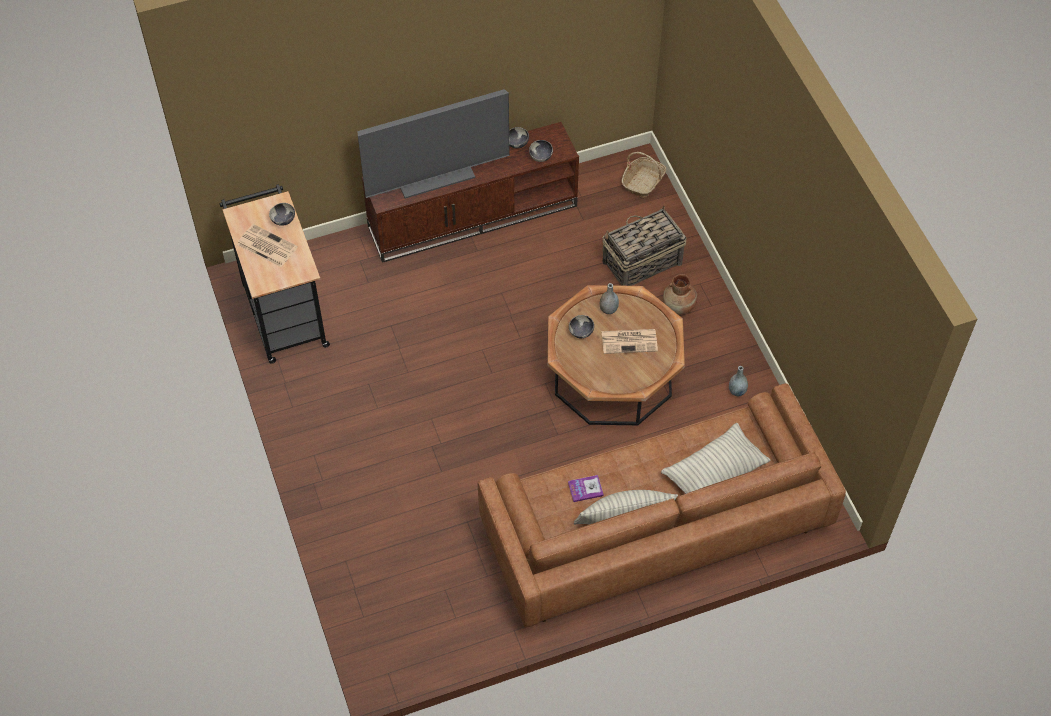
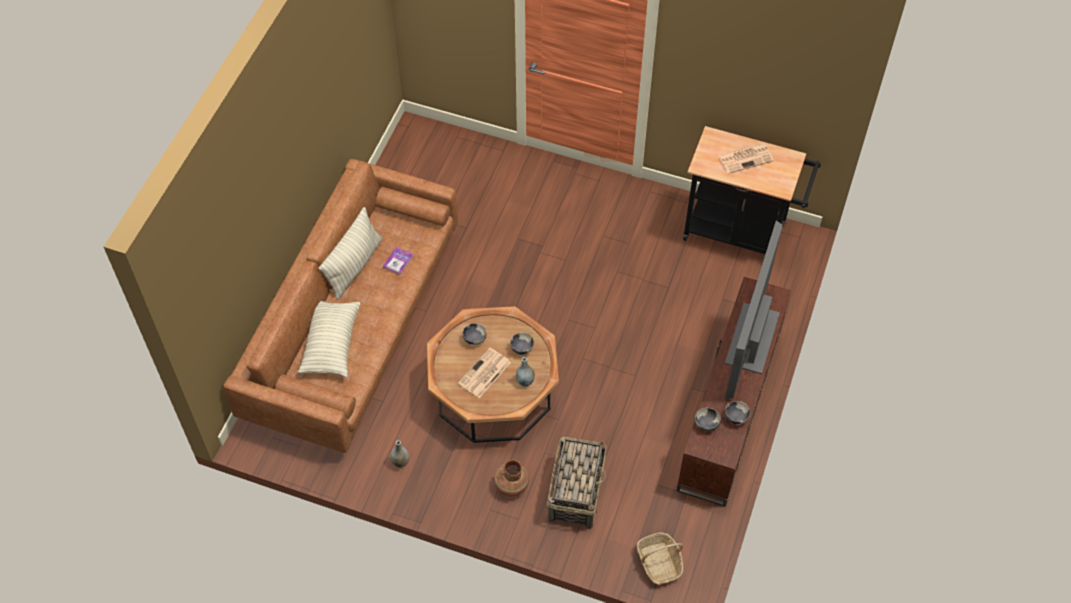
camera: 130 degrees right, 0 degrees up
(283, 220) = (762, 180): bowl -> bowl (474, 339)

